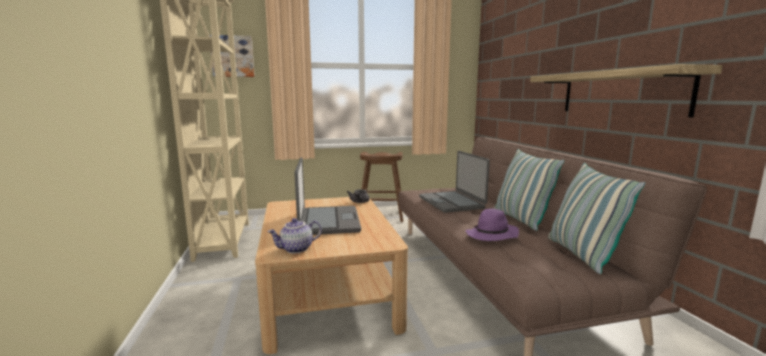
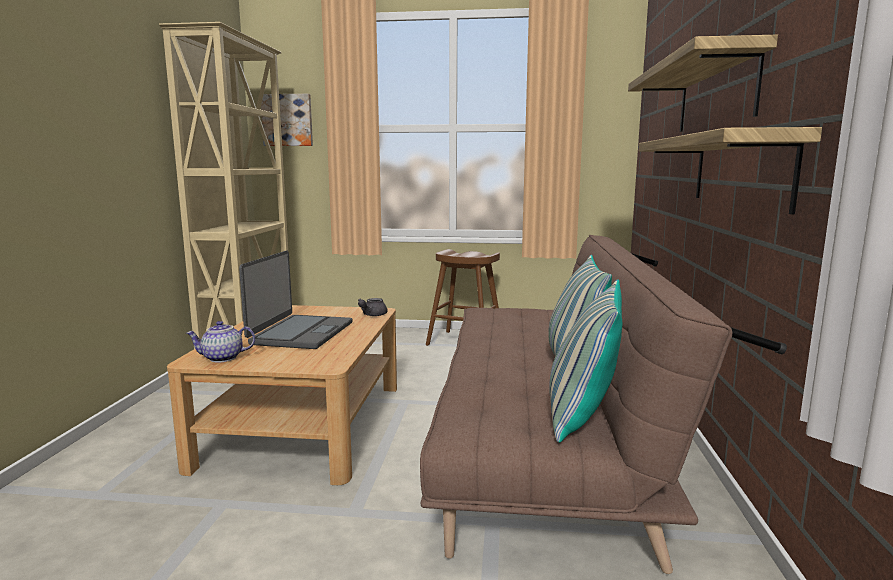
camera: 20 degrees right, 0 degrees up
(451, 202) = (505, 328): laptop -> none
(492, 236) = (489, 376): purple hat -> none
(583, 47) = (715, 94): none -> shelf

